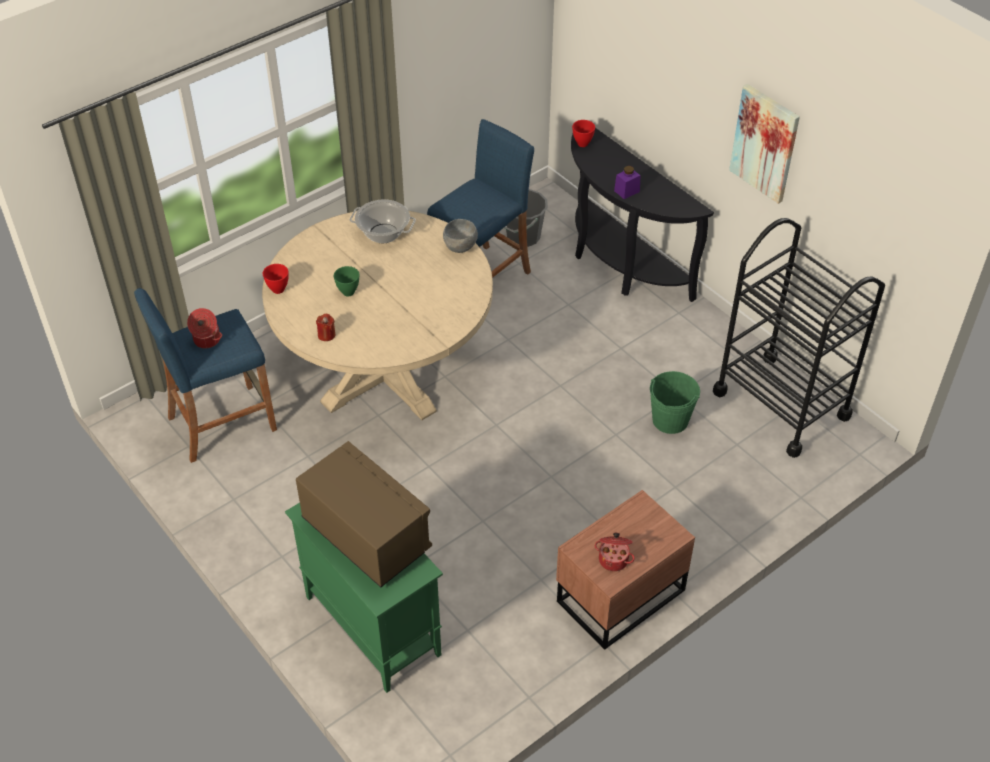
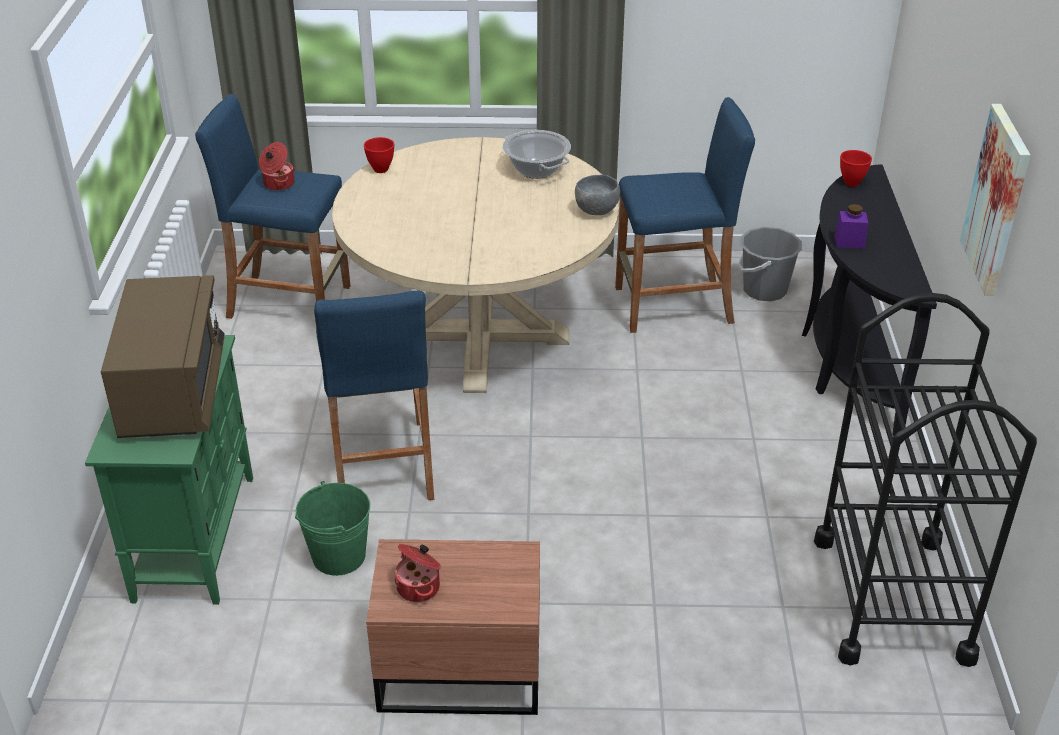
camera: 40 degrees right, 10 degrees down
(326, 335) = (372, 221): red candle -> none
(349, 292) = (439, 199): green bowl -> none
(429, 501) = (382, 464): none -> blue stool
(670, 420) = (728, 536): green bucket -> green bucket (338, 556)

